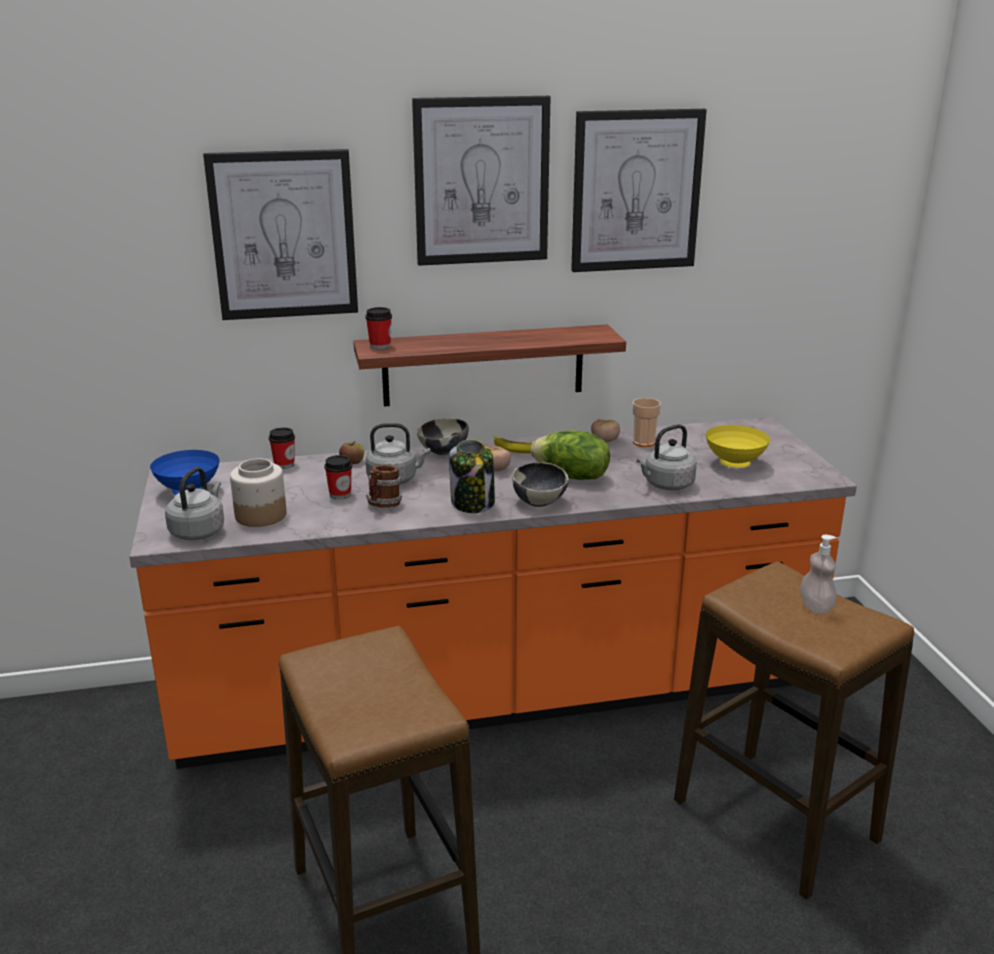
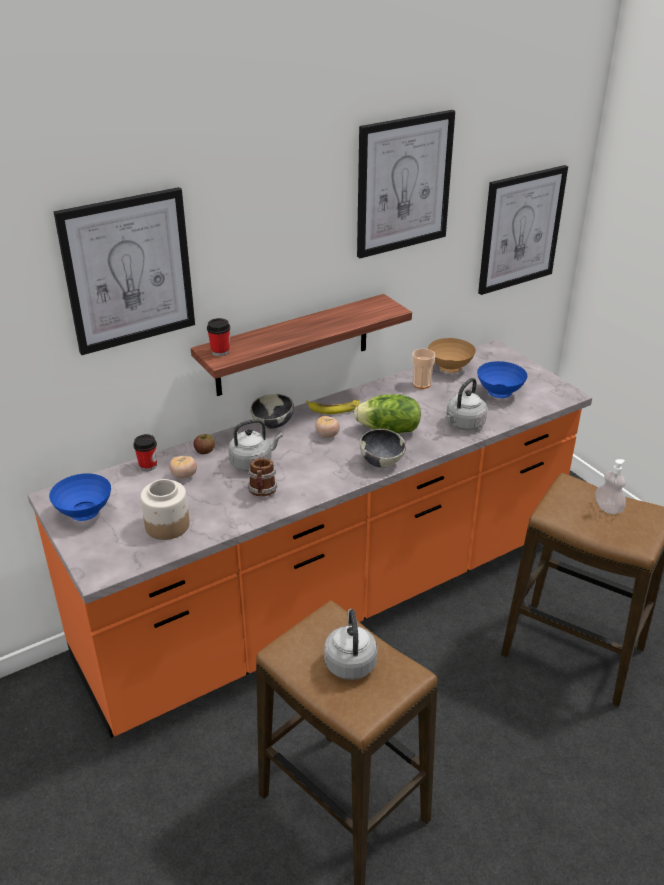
camera: 20 degrees left, 10 degrees up
(199, 531) = (126, 554): grey kettle -> grey kettle (350, 661)
(340, 495) = (219, 488): cup -> none
(473, 503) = (332, 474): jar -> none
(481, 181) = (288, 196): picture -> picture (520, 230)
(605, 441) = (391, 388): tomato -> tomato (184, 475)
(690, 434) = (450, 369): none -> brown bowl
(735, 464) = (500, 393): yellow bowl -> blue bowl

